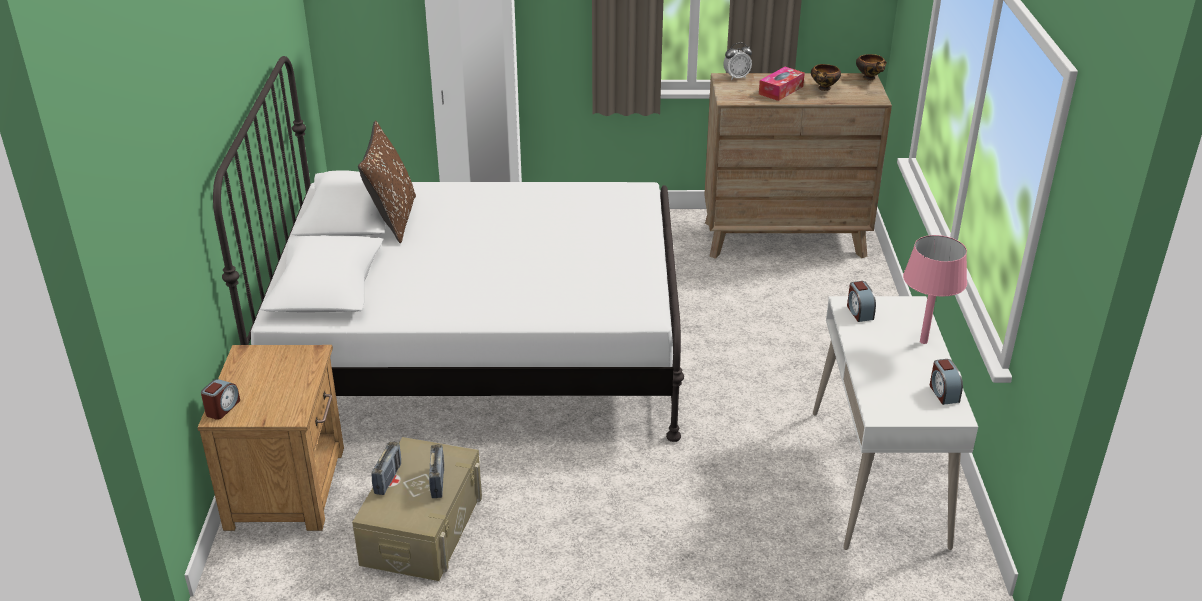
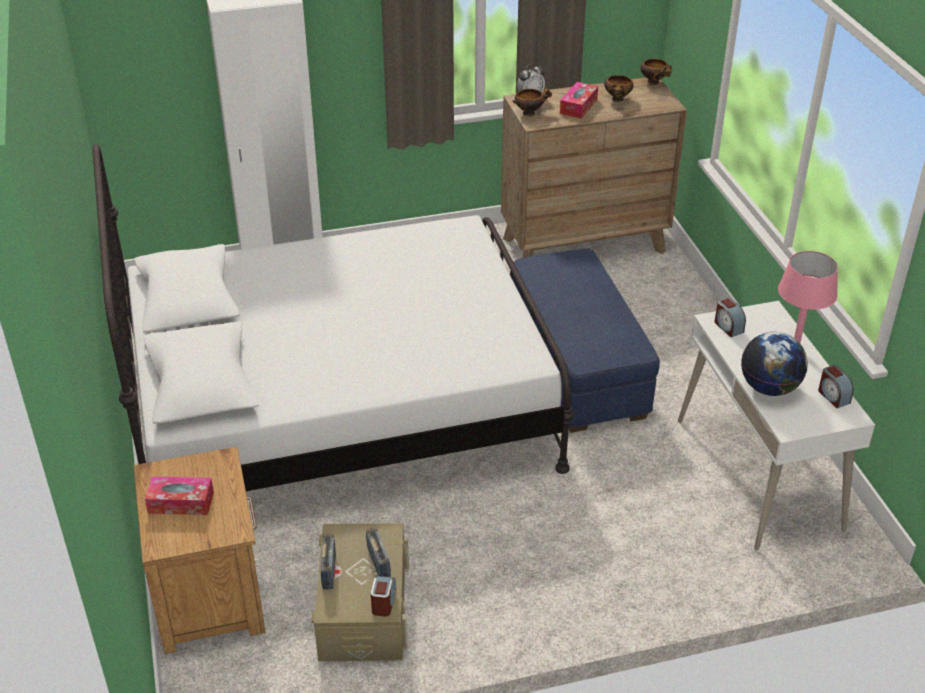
camera: 15 degrees left, 5 degrees up
(222, 408) = (159, 537): alarm clock -> alarm clock (383, 603)
(257, 383) = (181, 502): none -> tissue box
(392, 219) = (234, 296): brown pillow -> none
(729, 90) = (530, 113): none -> bowl
(729, 347) = (577, 367): none -> blue ottoman
(877, 374) = (769, 388): none -> globe

